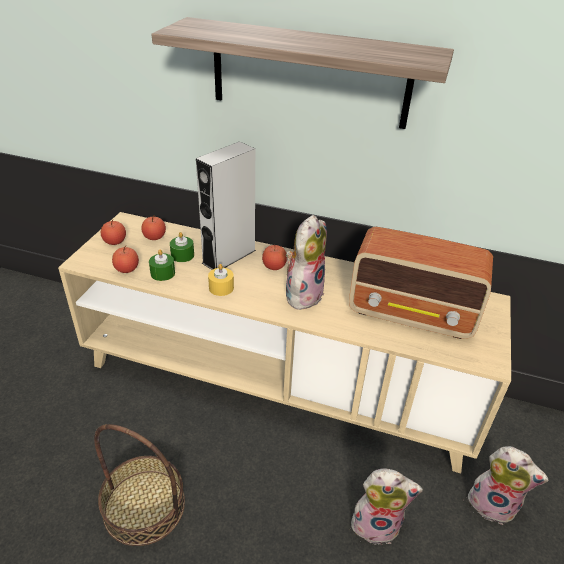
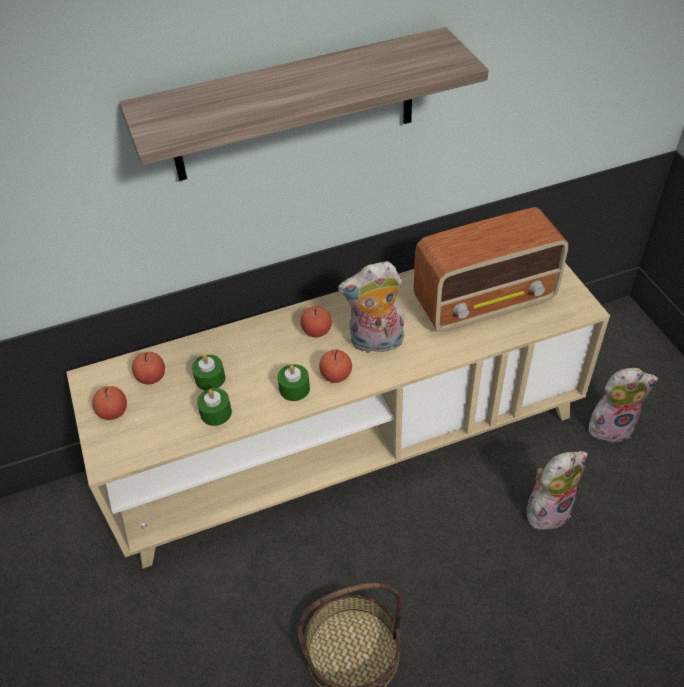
camera: 35 degrees left, 10 degrees up
(127, 269) = (171, 434): apple -> apple (336, 375)
(221, 288) = (294, 389): yellow candle -> green candle
(229, 256) = (259, 348): grey speaker -> none
(303, 293) = (376, 343): plush toy -> plush toy turned 90 degrees counterclockwise

